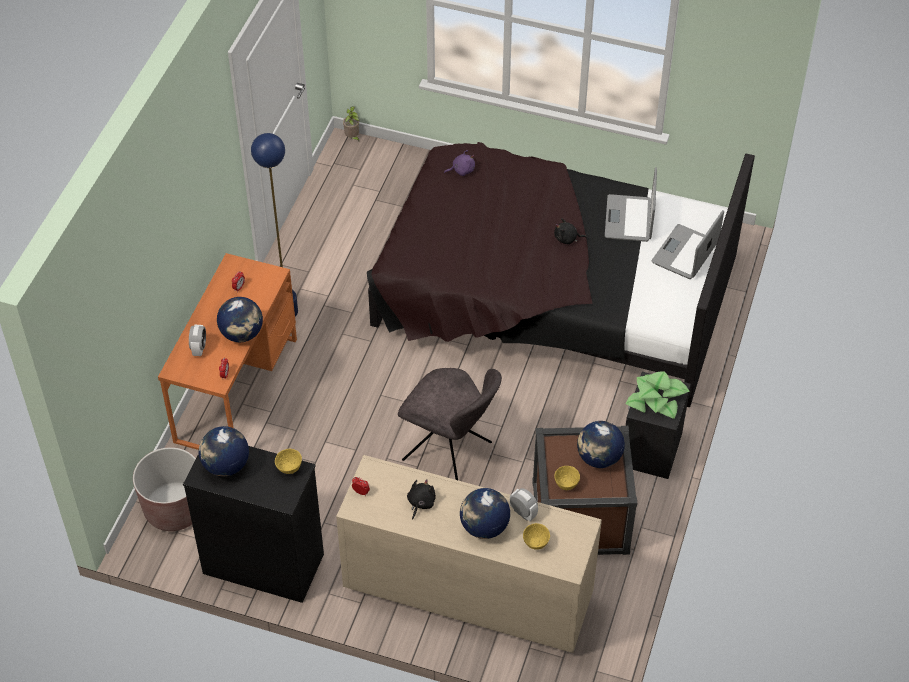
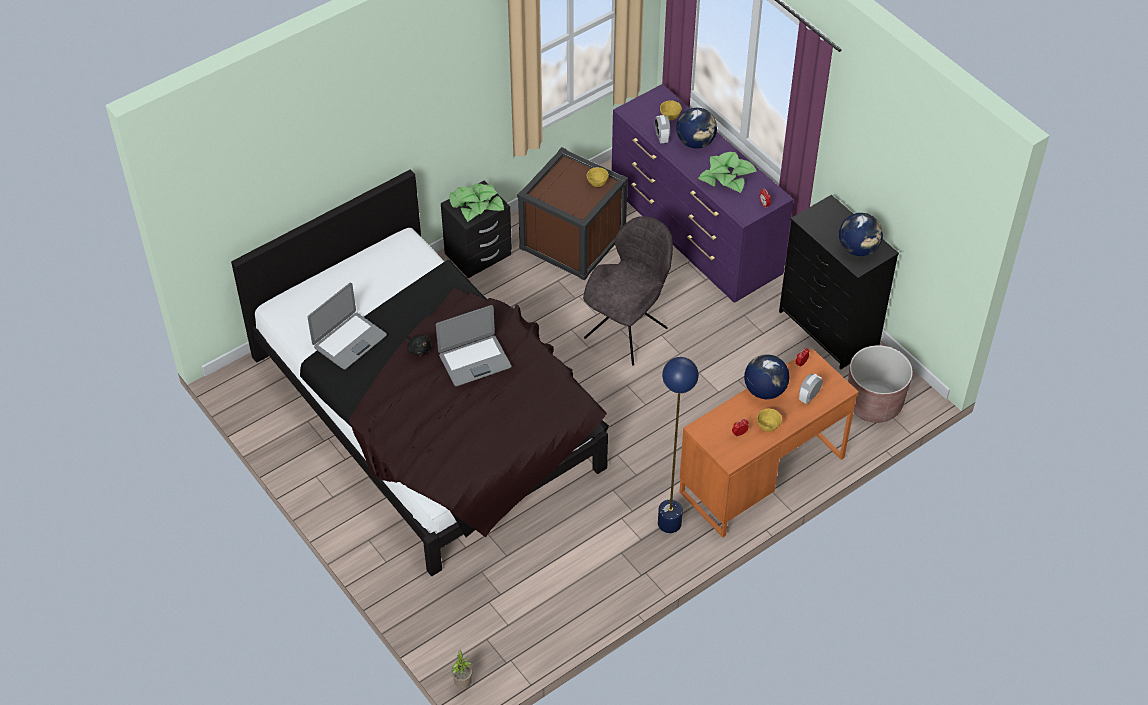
camera: 145 degrees left, 0 degrees up
(290, 469) = (811, 223): yellow bowl -> yellow bowl (767, 426)
(420, 503) = (727, 177): black plush toy -> potted plant
(450, 453) = (628, 331): grey chair -> grey chair turned 60 degrees clockwise
(461, 170) = (444, 464): purple plush toy -> none
(467, 593) = (695, 236): beige dresser -> purple dresser
(599, 458) = (558, 188): globe -> none
(685, 253) = (337, 289): laptop -> laptop (474, 360)

